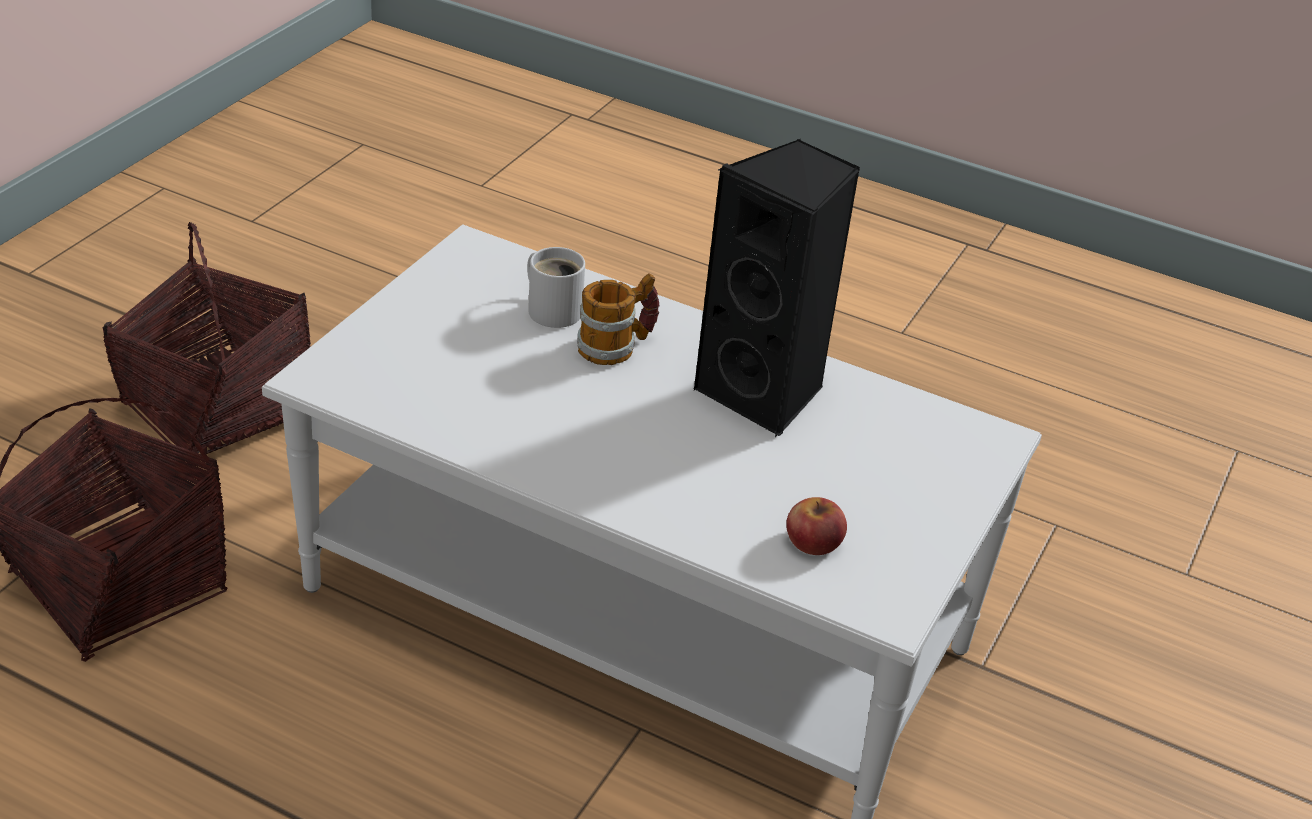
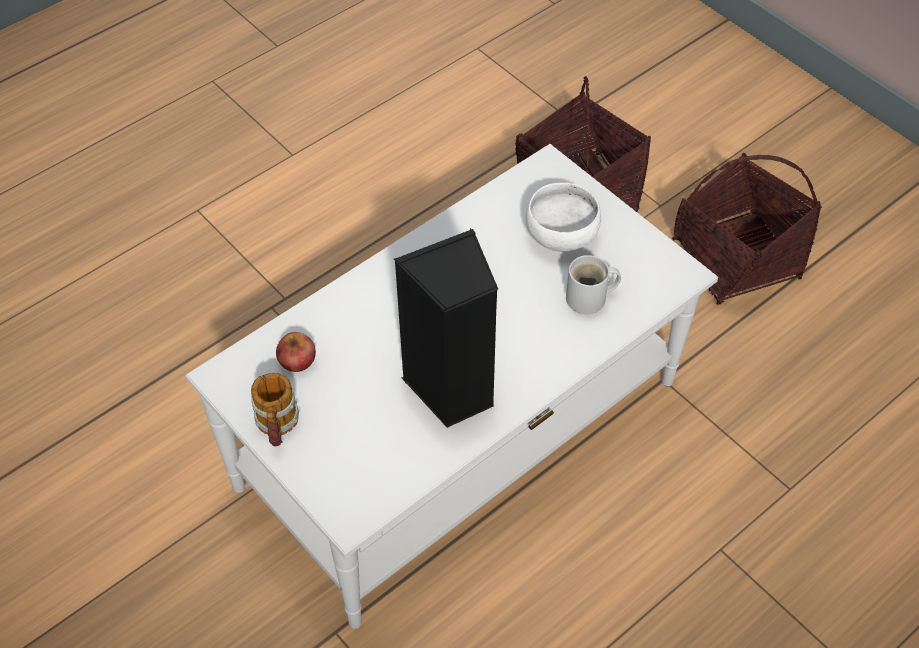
camera: 115 degrees right, 15 degrees up
(451, 346) = (561, 234): none -> white bowl
(616, 346) = (534, 321): mug -> mug (277, 426)

